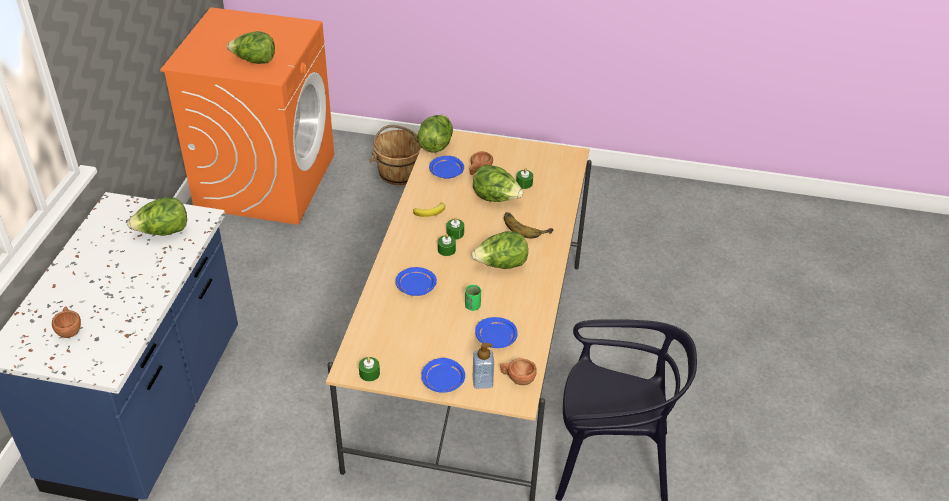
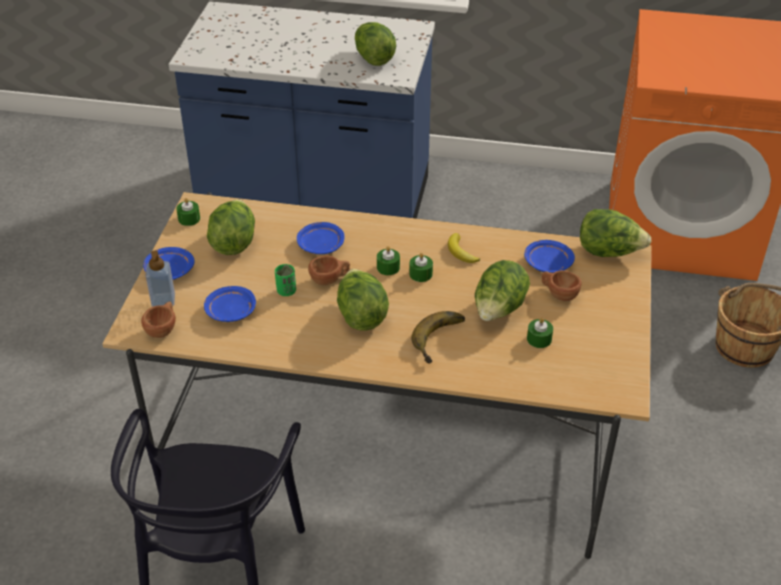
camera: 90 degrees right, 0 degrees up
(69, 329) = (241, 32): brown cup -> brown cup (330, 279)
(254, 61) = (683, 63): lettuce -> lettuce (233, 242)

